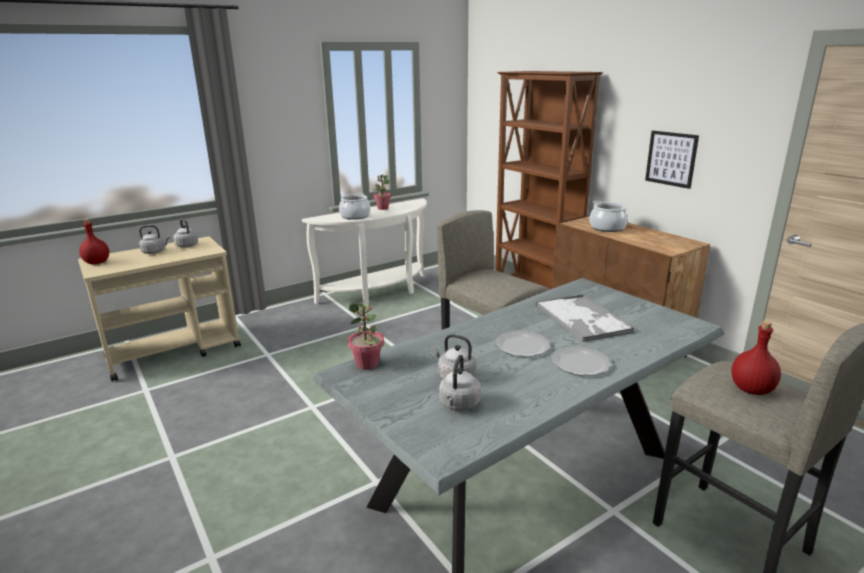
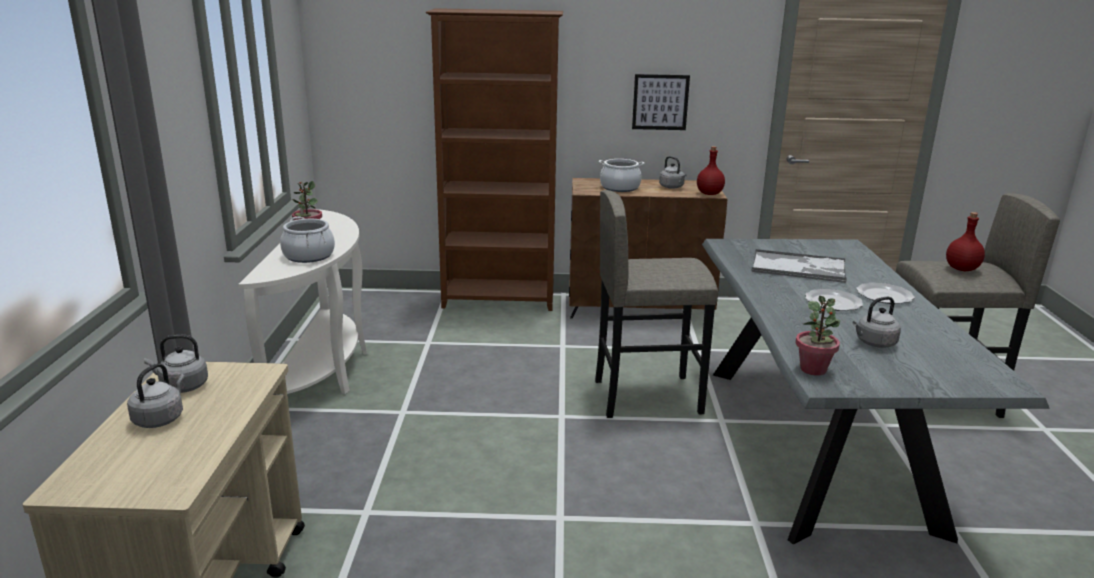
camera: 55 degrees left, 0 degrees up
(97, 262) = (105, 484): red bottle -> red bottle (709, 194)
(459, 405) = (927, 356): grey kettle -> grey kettle (672, 187)

